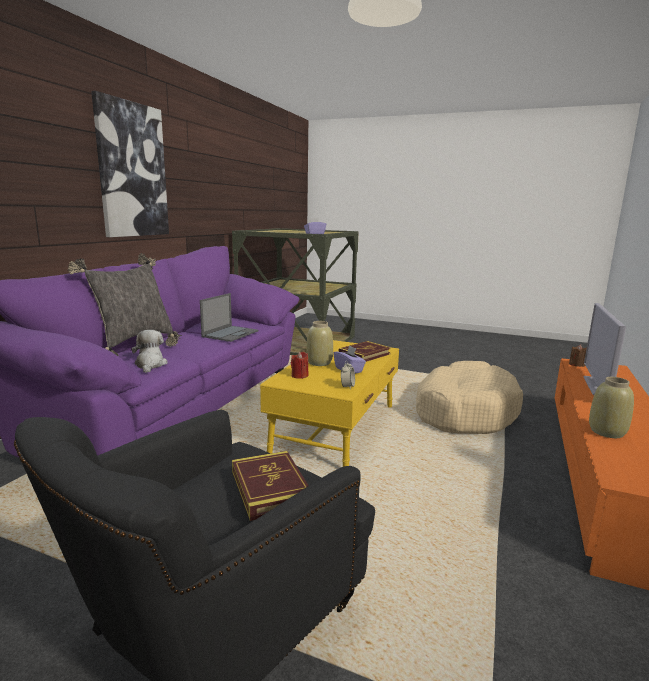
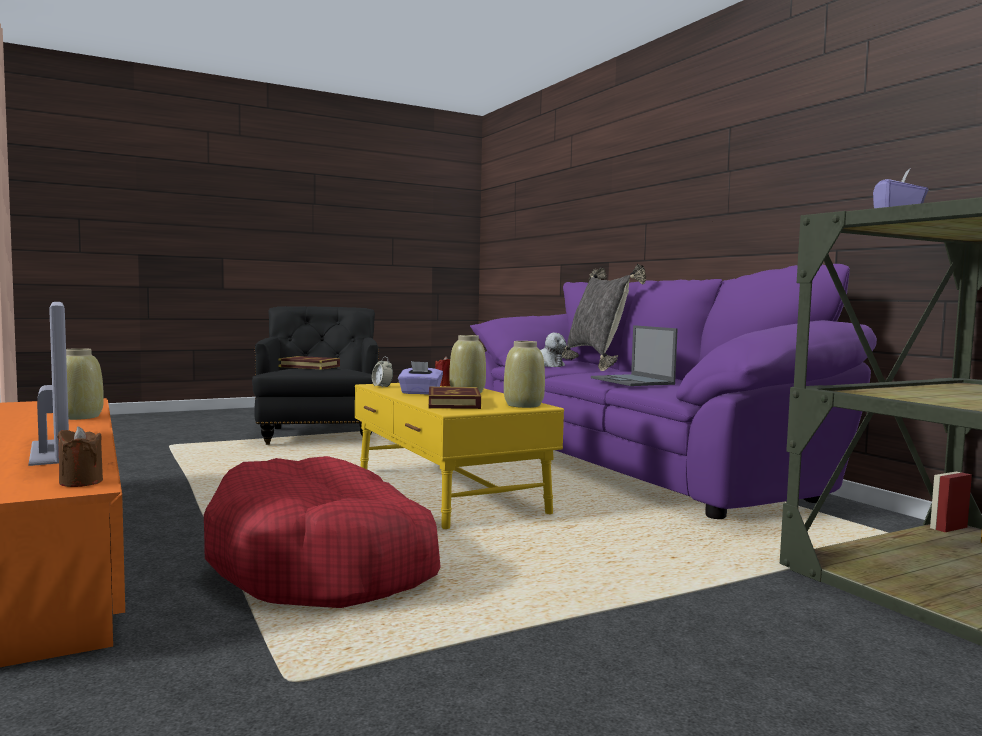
camera: 130 degrees right, 10 degrees down
(132, 170) = (742, 163): picture -> none
(338, 344) = (524, 405): none -> beige vase
(464, 411) = (324, 563): beige dog bed -> red dog bed

